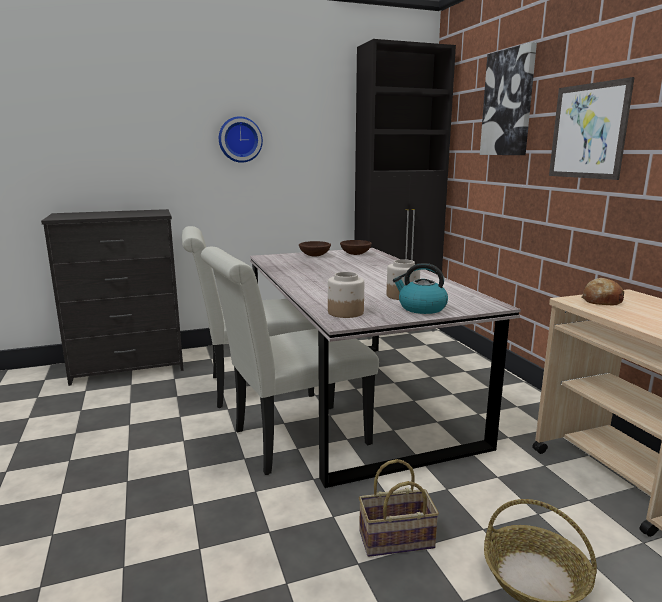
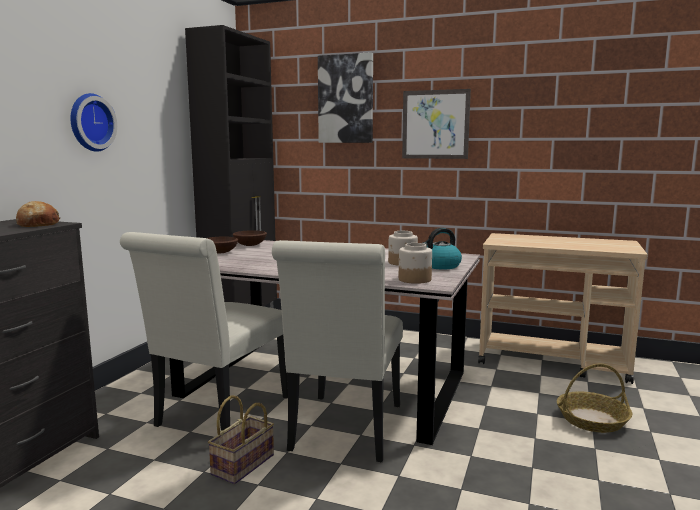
camera: 50 degrees left, 5 degrees down
(395, 541) = (521, 445): basket -> basket (243, 466)
(601, 300) = (505, 240): bread -> bread (38, 224)

